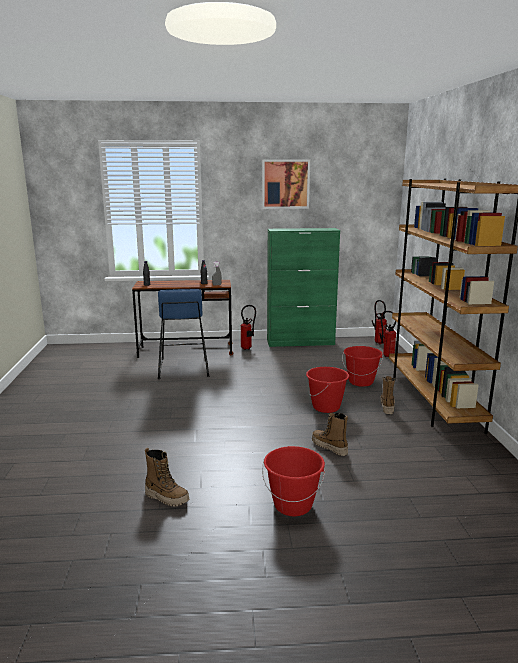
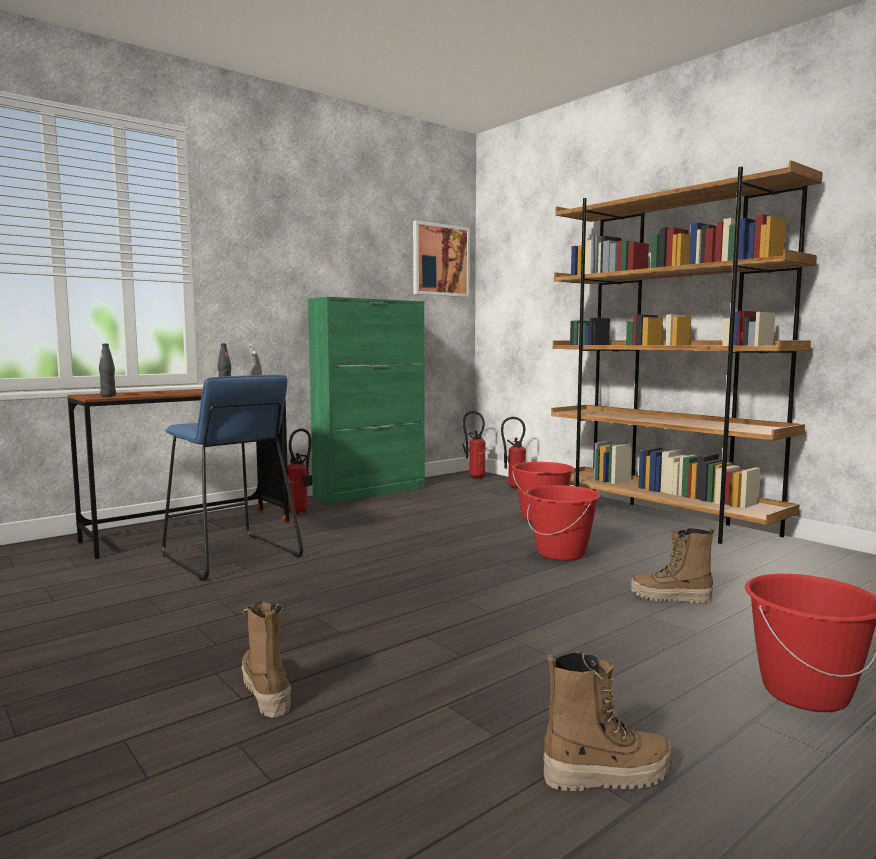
camera: 35 degrees left, 10 degrees down
(285, 184) = (329, 227): picture -> picture (440, 260)
(387, 406) = (628, 535): boot -> boot (265, 691)

